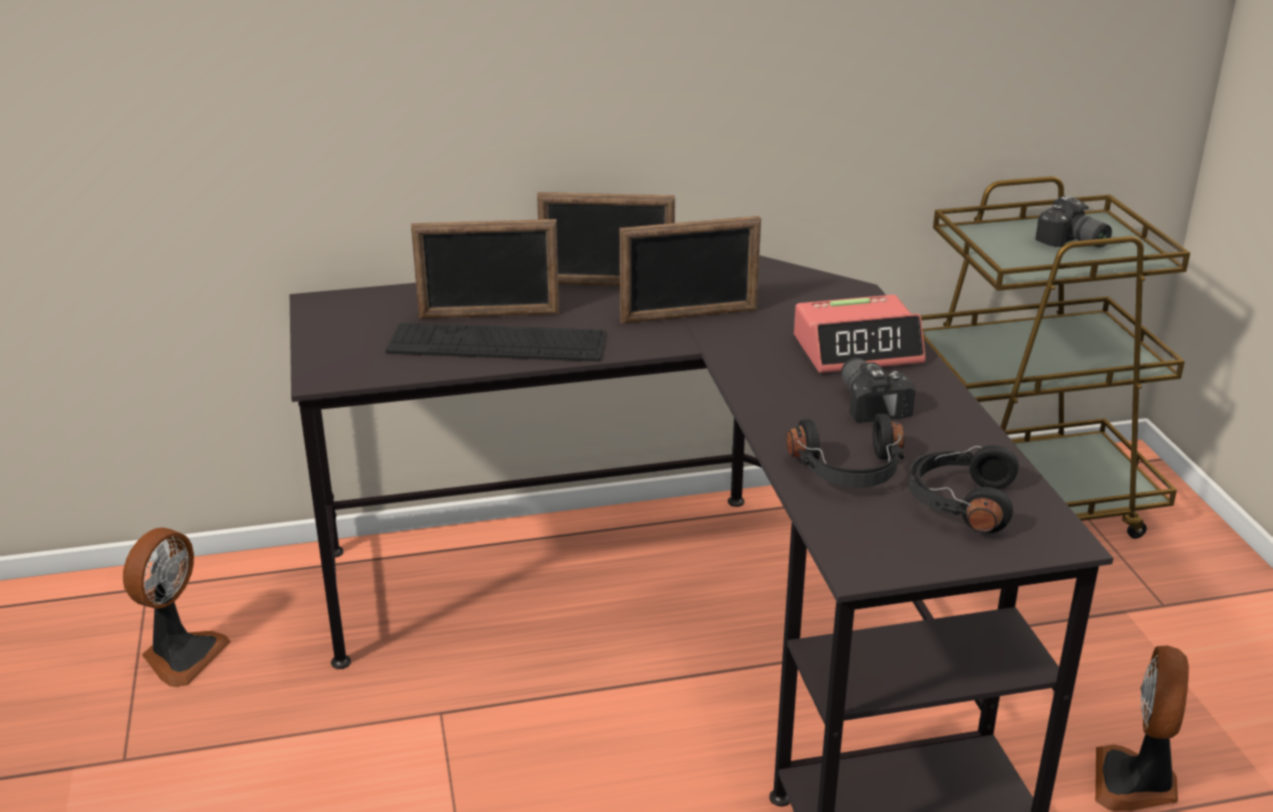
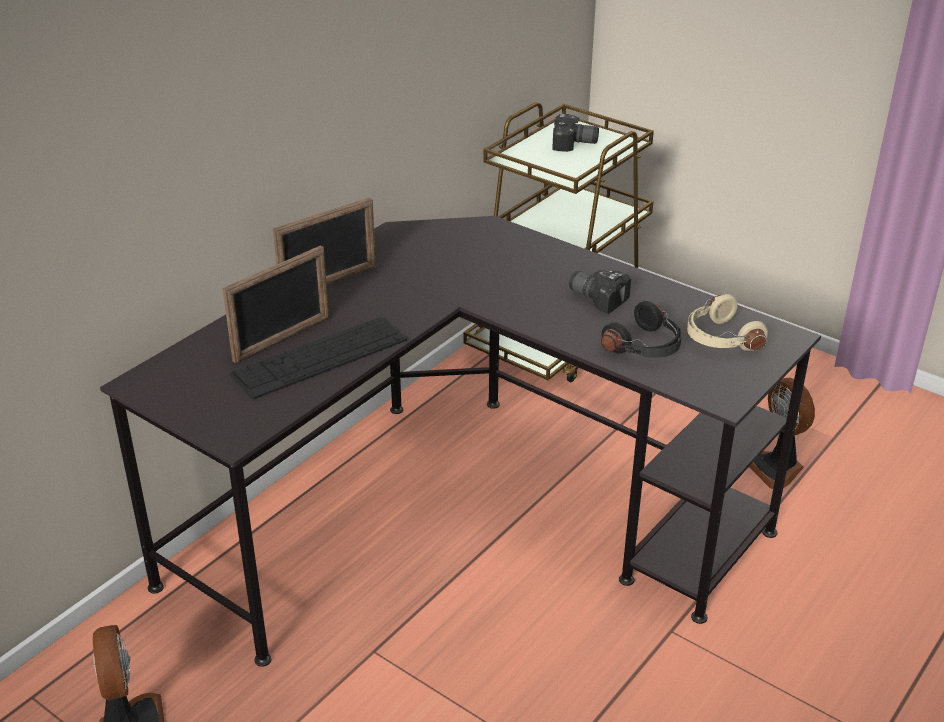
camera: 40 degrees left, 5 degrees up
(689, 316) = (415, 283): picture frame -> none
(858, 349) = (544, 265): alarm clock -> none
(959, 502) = (720, 338): black headphones -> beige headphones

